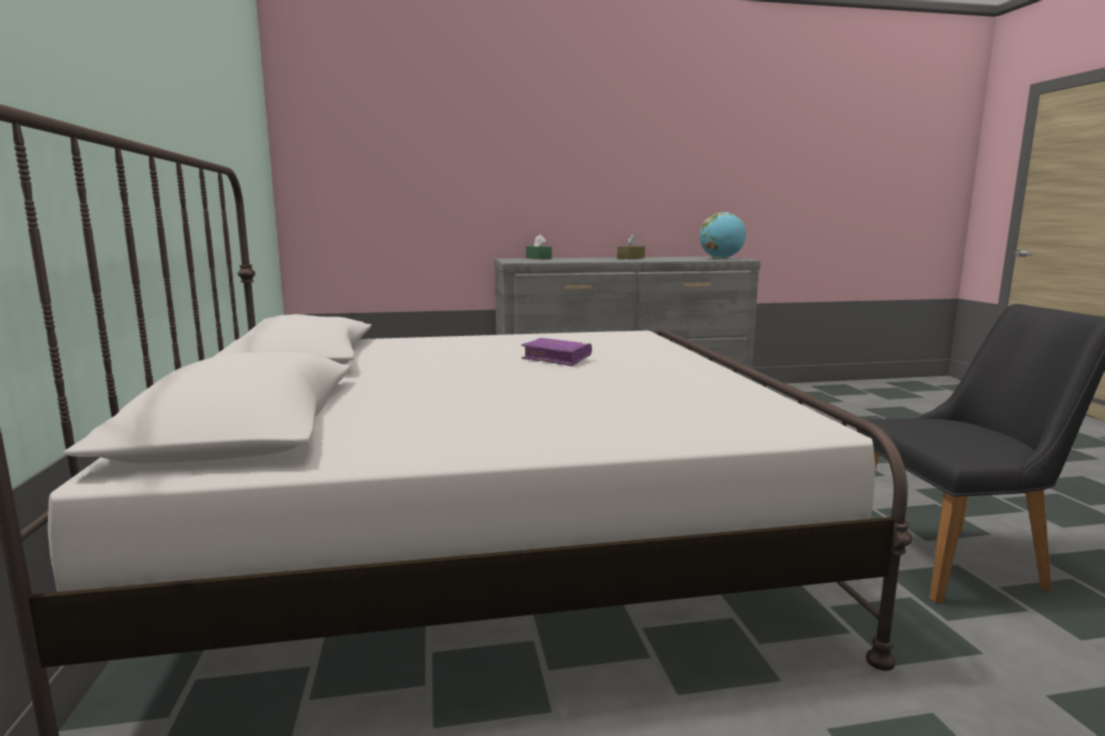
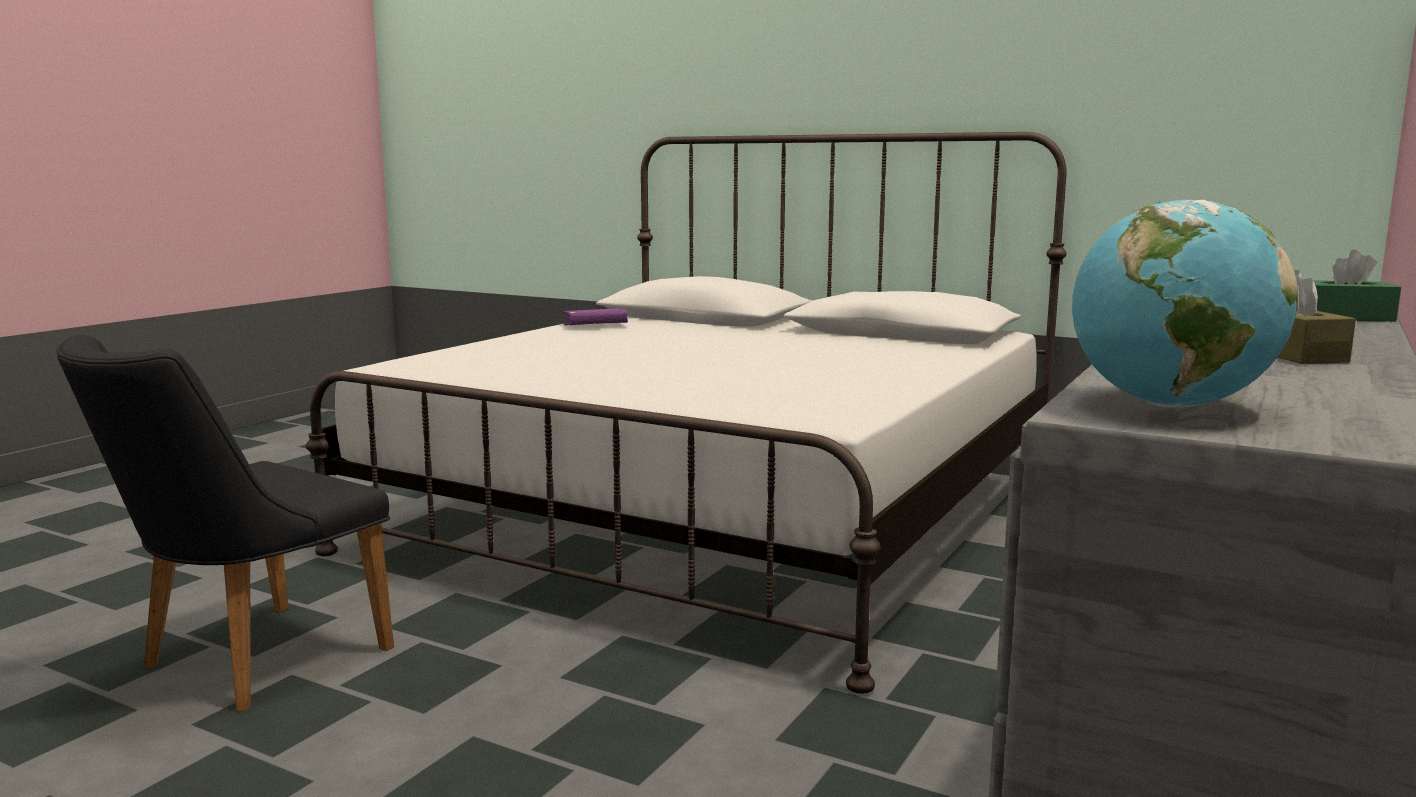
camera: 130 degrees right, 0 degrees up
(556, 359) = (722, 367): purple book -> purple book (595, 326)

